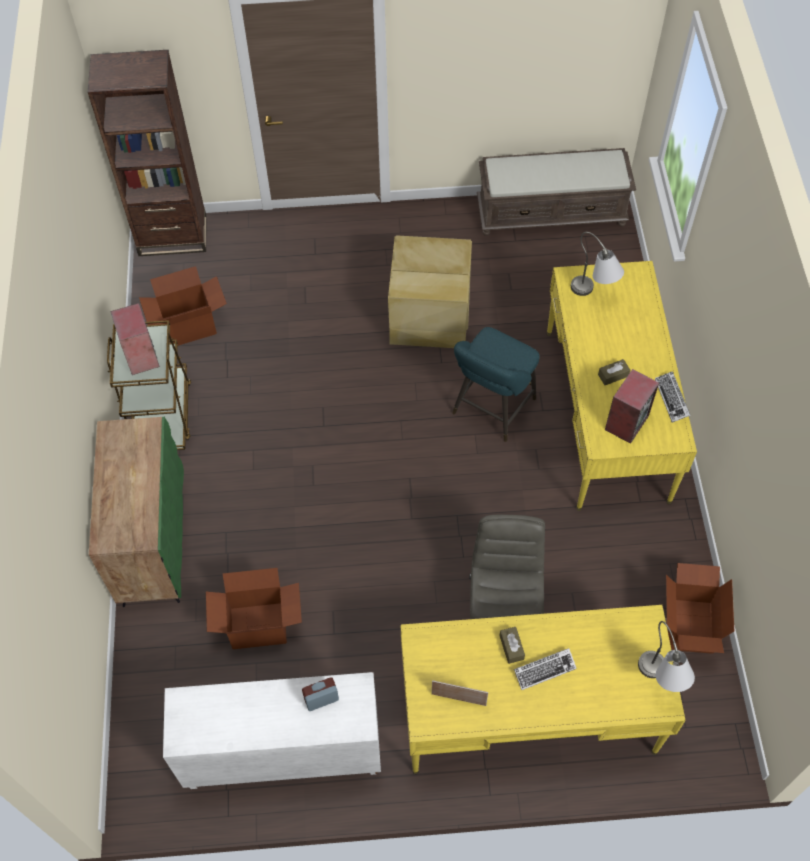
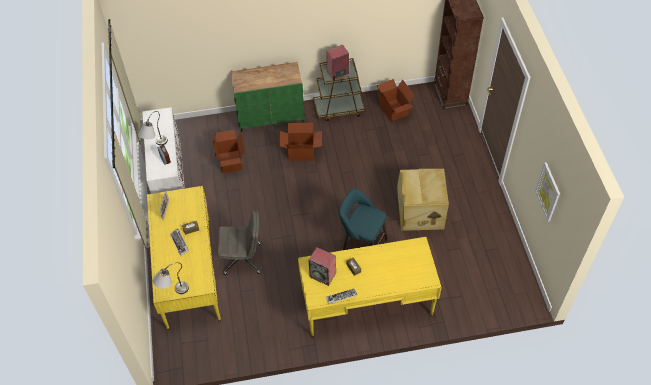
camera: 85 degrees right, 5 degrees down
(541, 63) = (548, 192): none -> picture
(552, 213) = (513, 268): brown bench -> none
(593, 295) = (408, 257): grey table lamp -> grey table lamp (155, 145)
(688, 626) = (236, 345): cardboard box -> cardboard box (301, 152)

